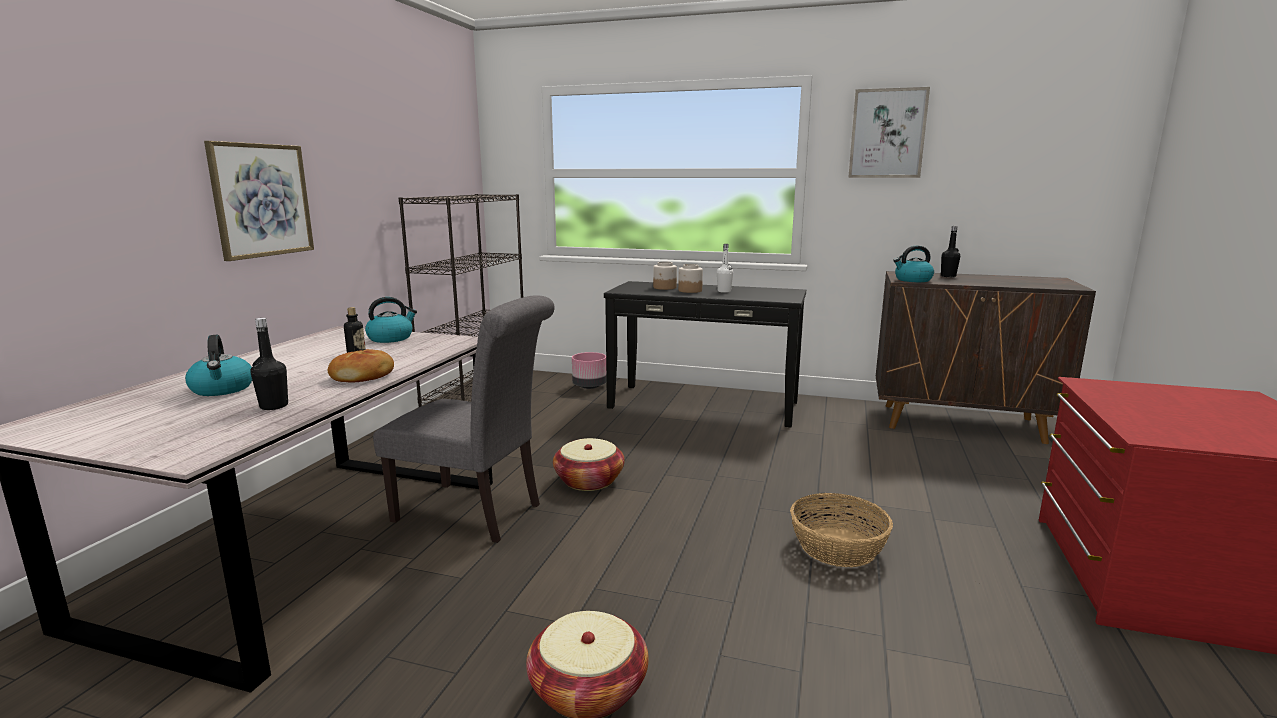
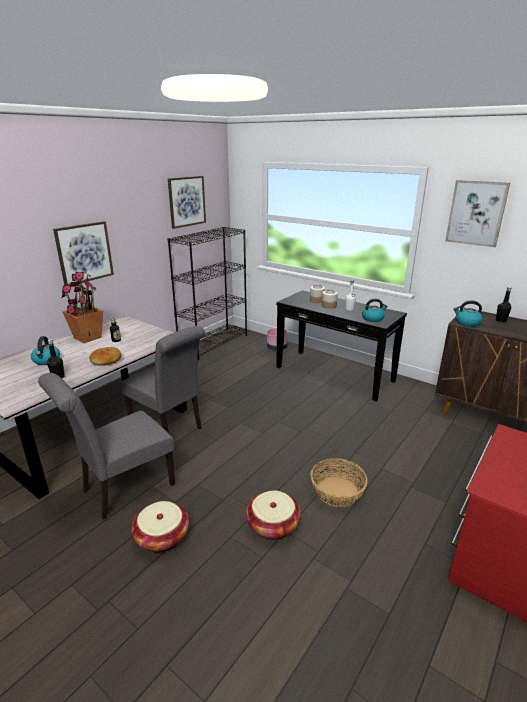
camera: 20 degrees right, 10 degrees up
(288, 355) = (87, 337): none -> potted plant
(391, 338) = (139, 330): kettle -> kettle (373, 318)
(423, 141) = (186, 201): none -> picture
(447, 629) = (123, 489): none -> grey chair
(589, 481) = (235, 418): basket -> basket (273, 525)

